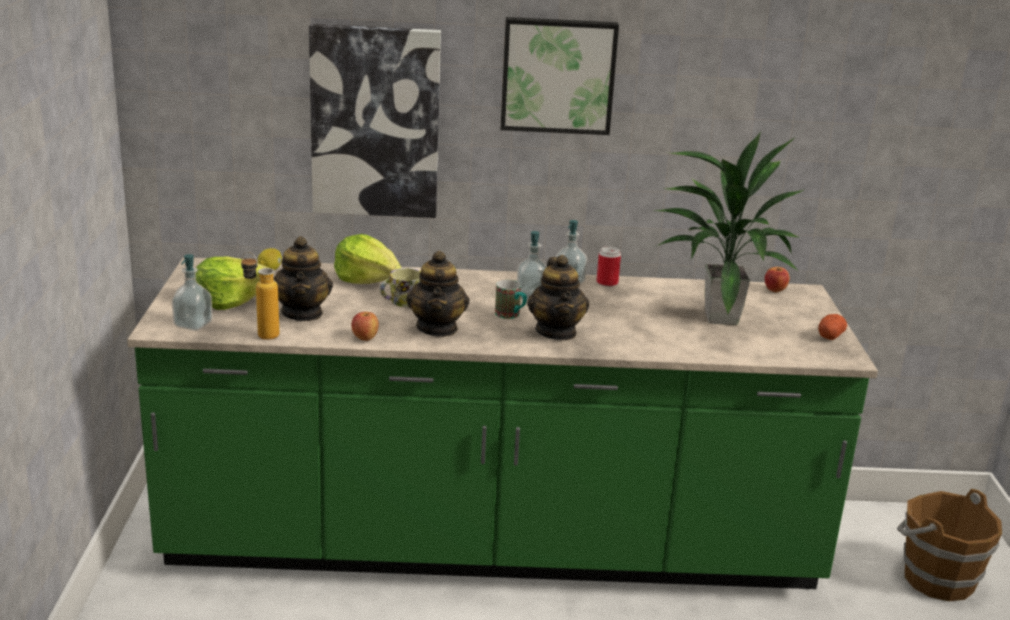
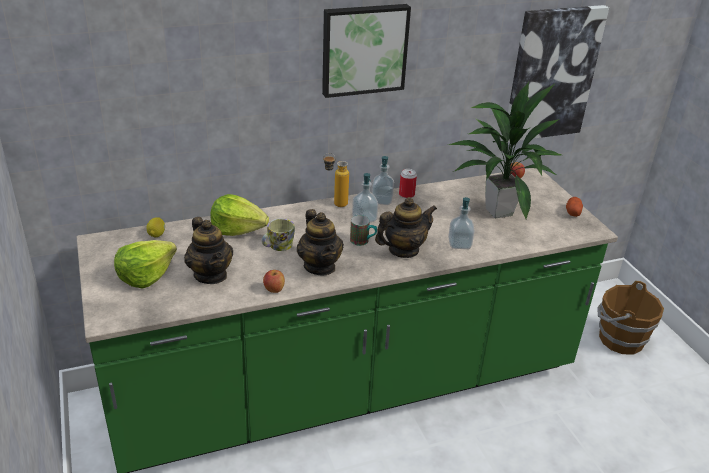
camera: 20 degrees left, 10 degrees up
(193, 324) = (131, 308): soap dispenser -> soap dispenser (459, 244)
(261, 334) = (192, 305): bottle -> bottle (335, 203)
(375, 122) = (225, 104): picture -> picture (551, 73)
(556, 332) = (403, 250): teapot -> teapot turned 90 degrees counterclockwise

